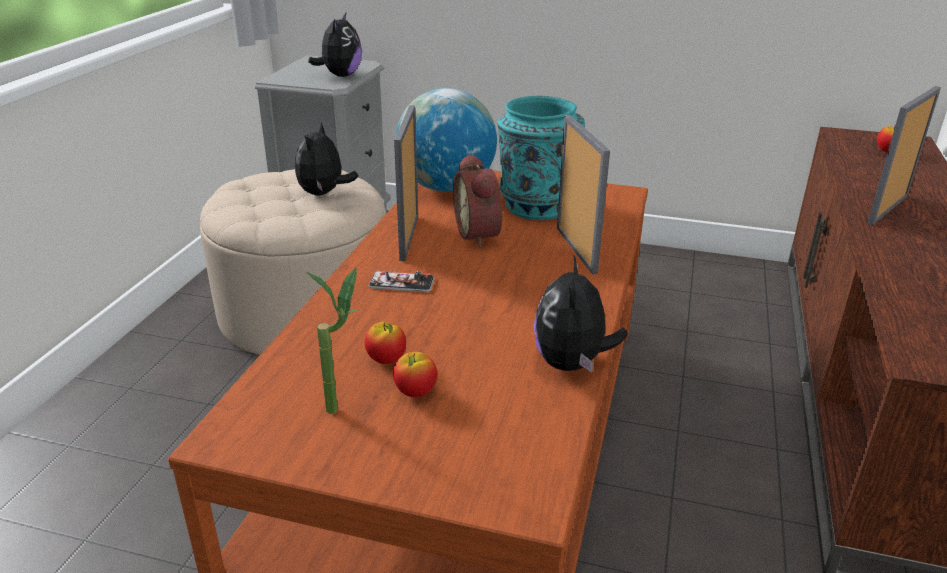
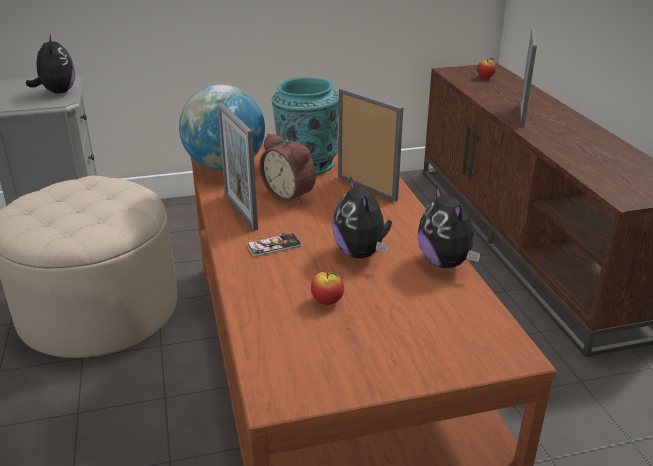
camera: 30 degrees left, 0 degrees up
(324, 193) = (105, 198): plush toy -> plush toy (361, 253)
(344, 407) = (336, 343): potted plant -> none
(415, 393) = (372, 316): apple -> none

